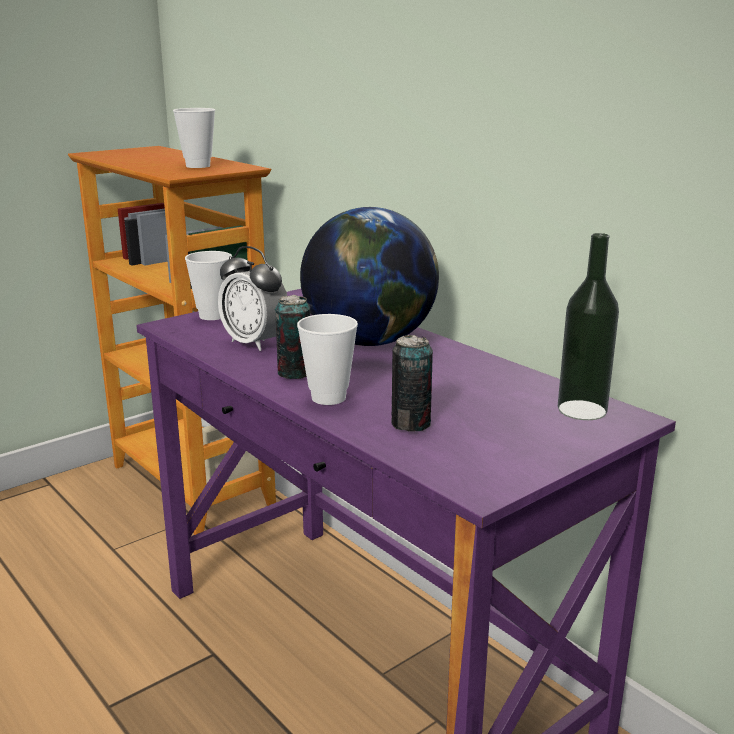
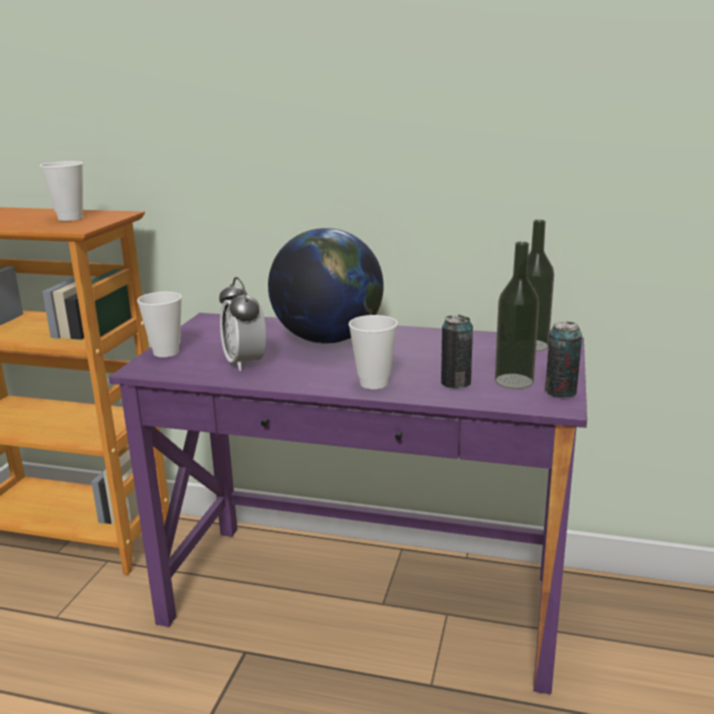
camera: 35 degrees left, 0 degrees up
(255, 343) = (245, 363): alarm clock -> alarm clock turned 60 degrees clockwise
(294, 373) = (318, 375): can -> can (560, 392)
(479, 443) = (514, 381): none -> bottle

